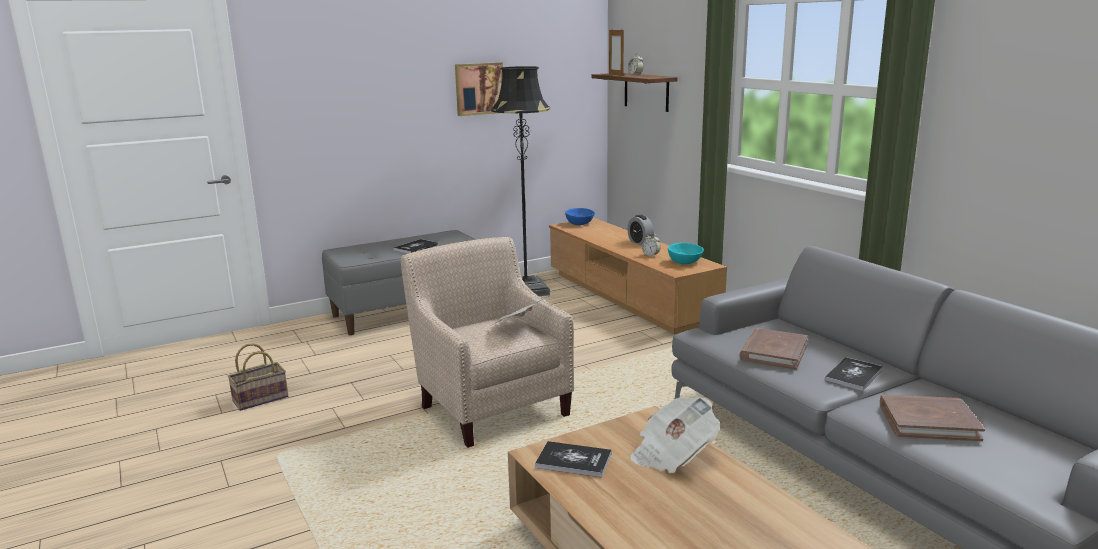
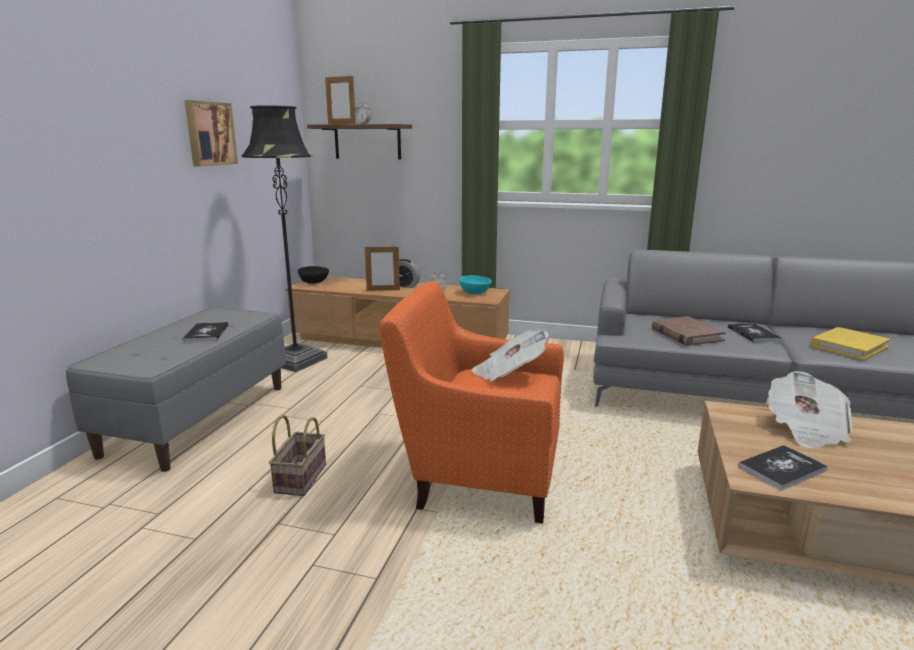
camera: 45 degrees left, 0 degrees up
(261, 398) = (179, 609): basket -> basket (300, 477)
(492, 406) = (479, 474): beige armchair -> orange armchair
(579, 223) = (313, 282): blue bowl -> black bowl
(613, 242) = (383, 290): none -> picture frame
(928, 422) = (848, 347): brown book -> yellow book

